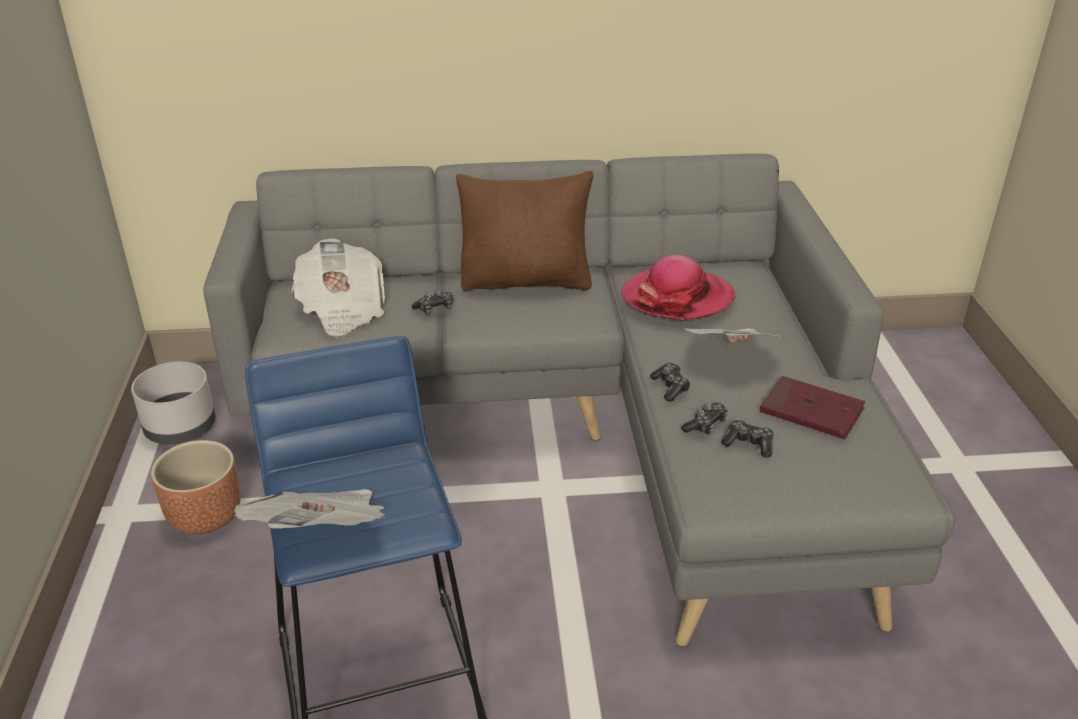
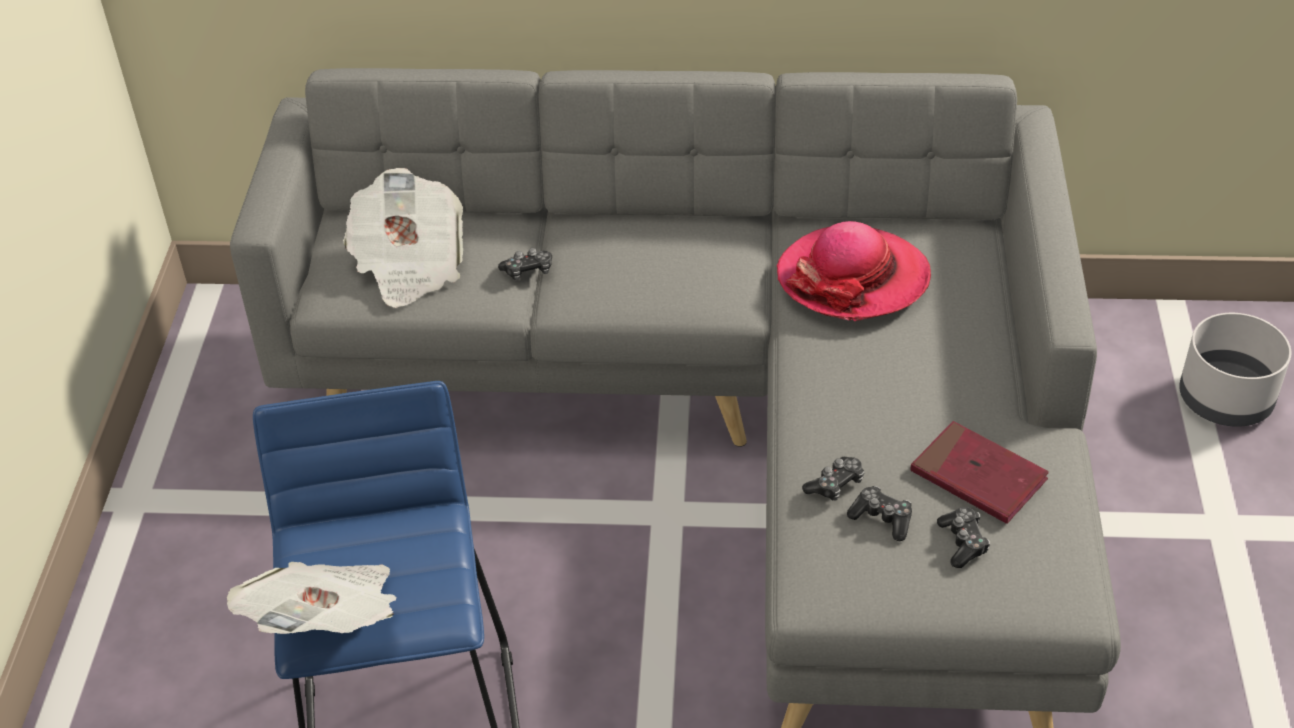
camera: 10 degrees right, 10 degrees up
(181, 428) = (212, 382): grey planter -> grey planter (1226, 399)
(204, 517) = (231, 514): brown planter -> none
(526, 281) = (656, 234): brown pillow -> none
(670, 387) = (806, 422): game controller -> game controller (963, 542)
(731, 355) = (900, 378): newspaper -> none

